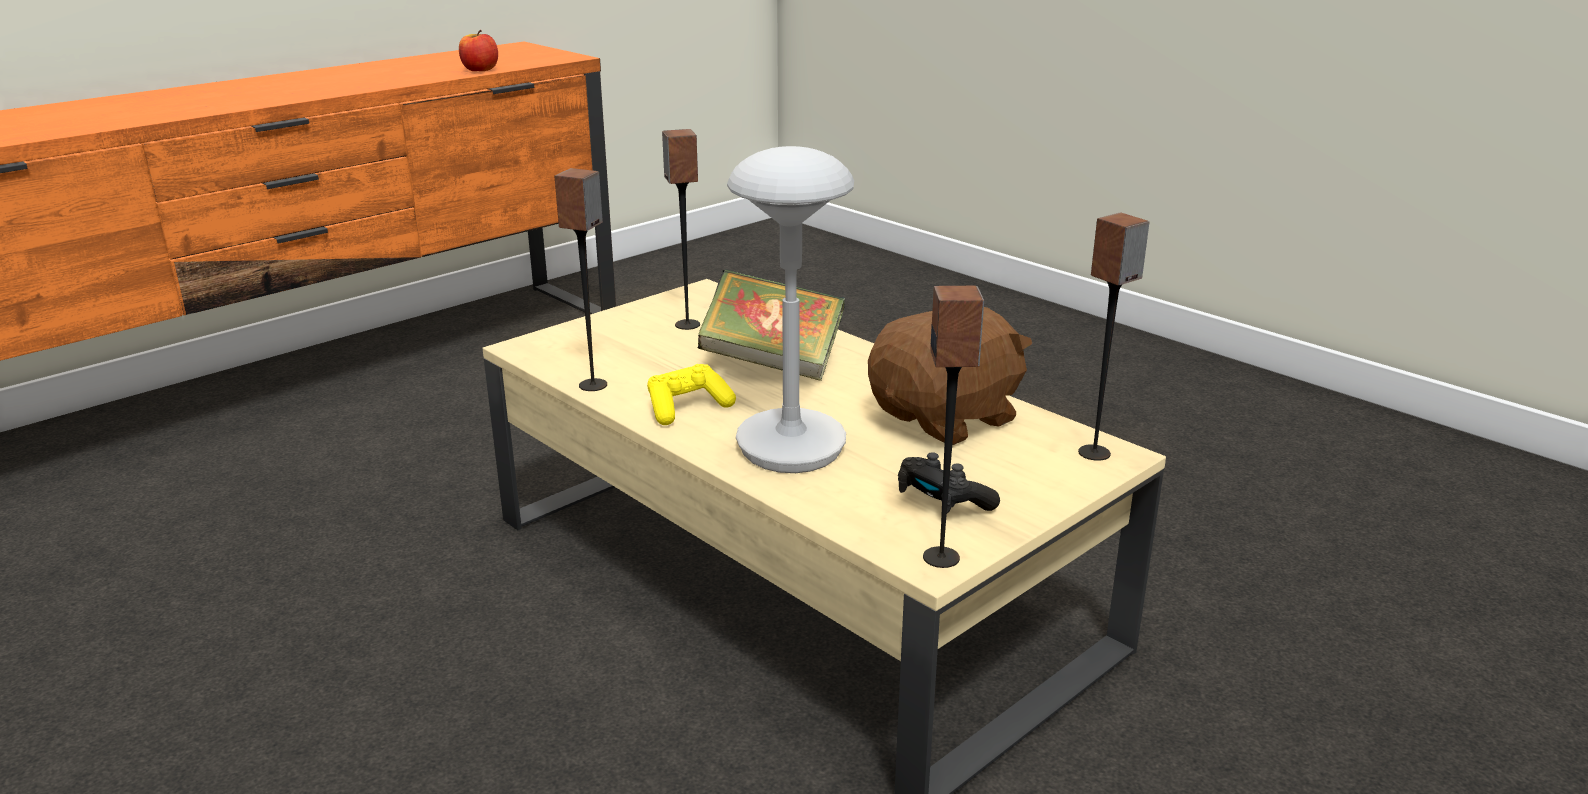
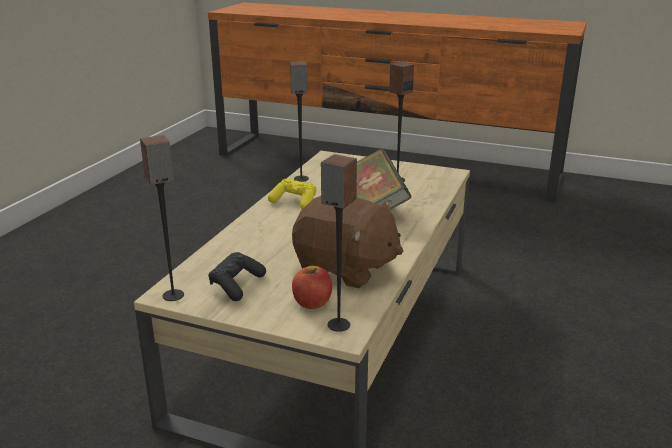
camera: 65 degrees right, 0 degrees up
(480, 70) = (503, 28): apple -> apple (312, 303)
(790, 445) = (273, 234): grey table lamp -> none

